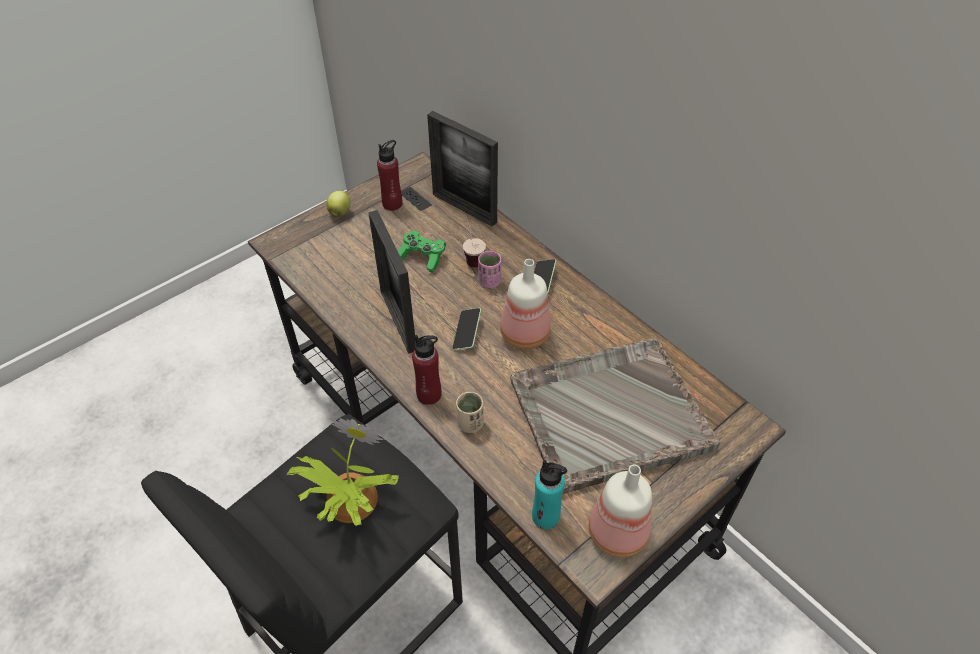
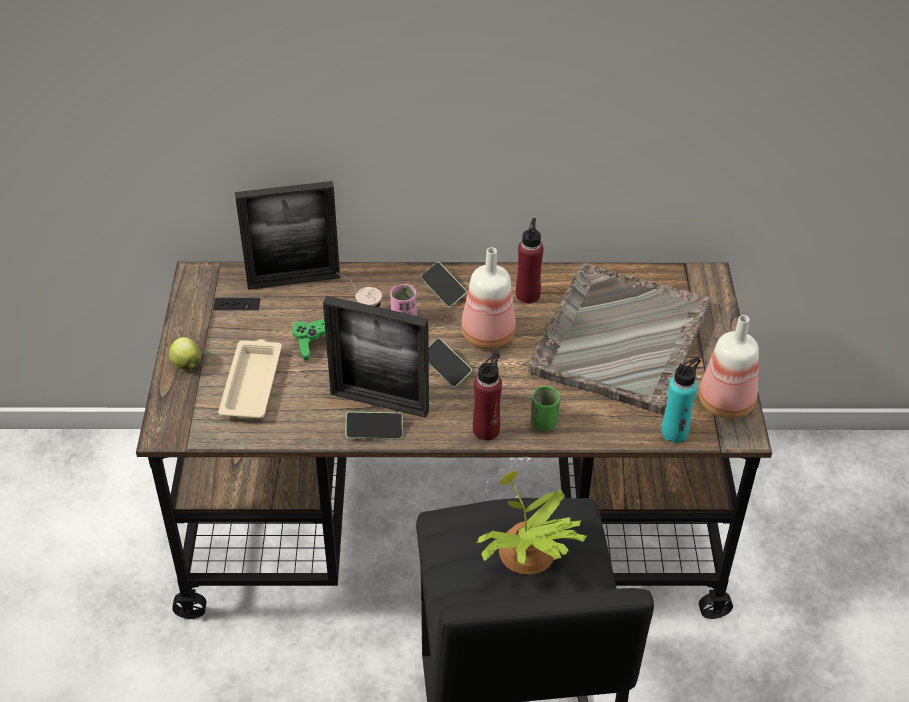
camera: 50 degrees left, 5 degrees down
(353, 250) = (252, 383): none -> beige tray
(369, 335) = (374, 431): none -> phone
(392, 204) = (224, 322): red bottle -> red bottle (528, 295)
(470, 423) = (543, 423): beige cup -> green cup

